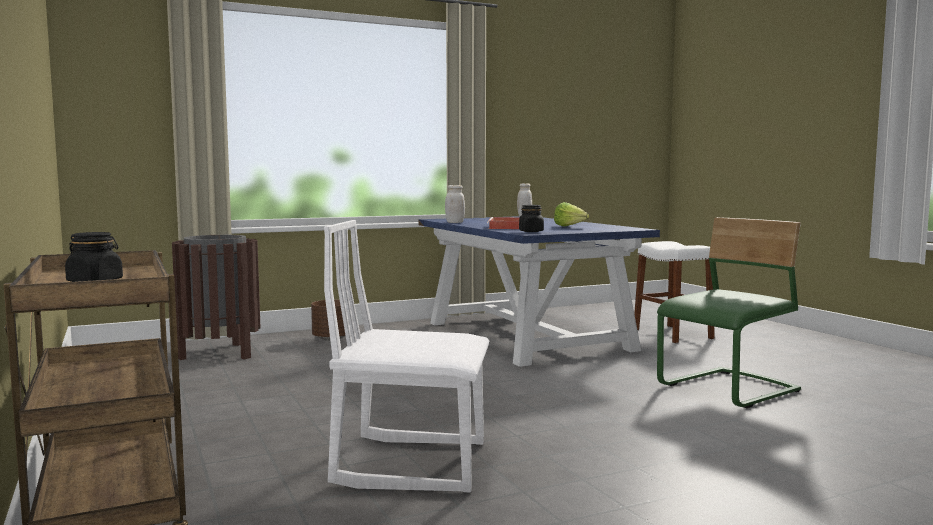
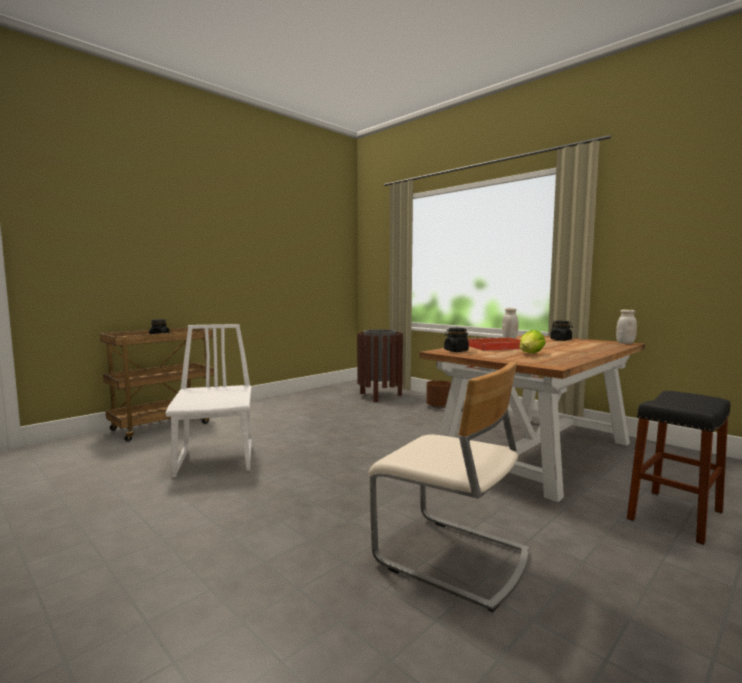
camera: 70 degrees right, 0 degrees up
(482, 219) = (561, 340): none -> black jar
(527, 336) = (535, 451): blue dining table -> brown dining table
(672, 334) = (675, 515): white stool -> black stool
(729, 390) = (451, 558): green chair -> beige chair

